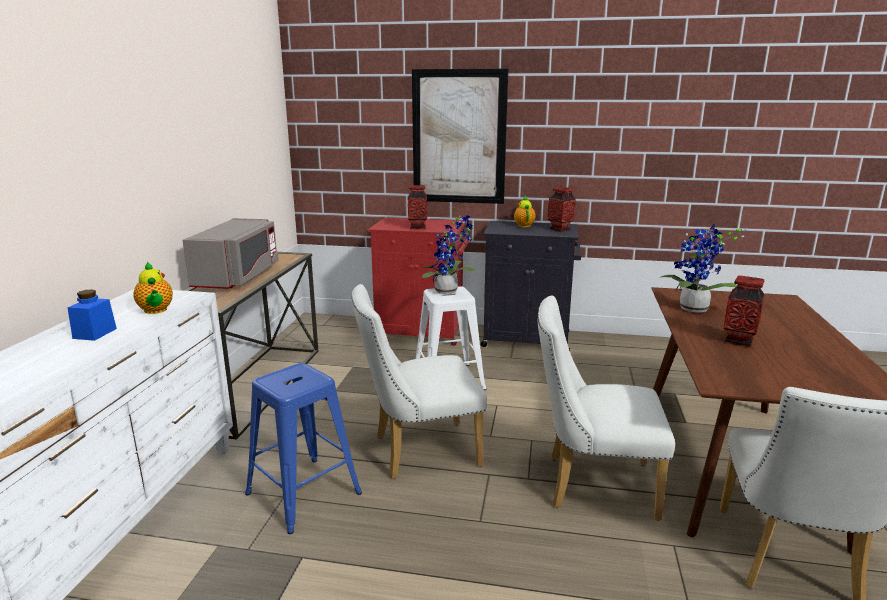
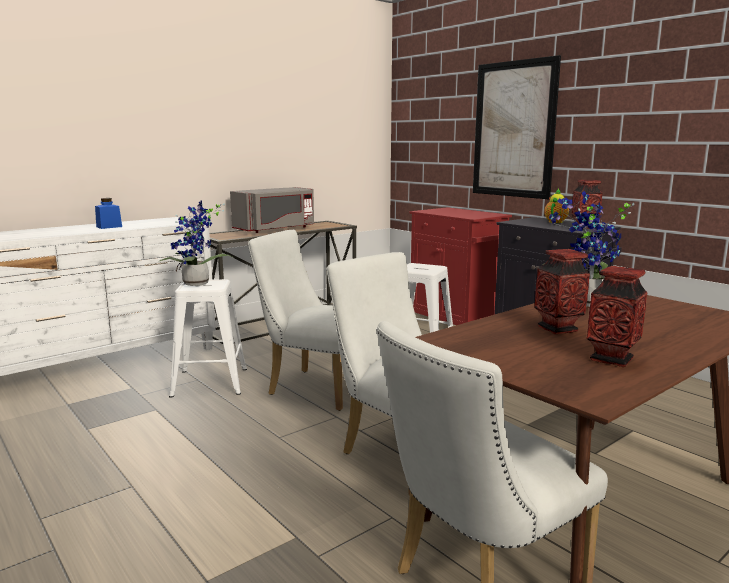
camera: 40 degrees right, 5 degrees down
(156, 311) = (158, 224): teapot -> none
(304, 492) = (211, 381): blue stool -> white stool
(417, 227) = (453, 213): vase -> vase (612, 359)
(449, 291) = (425, 267): potted plant -> potted plant (197, 284)

